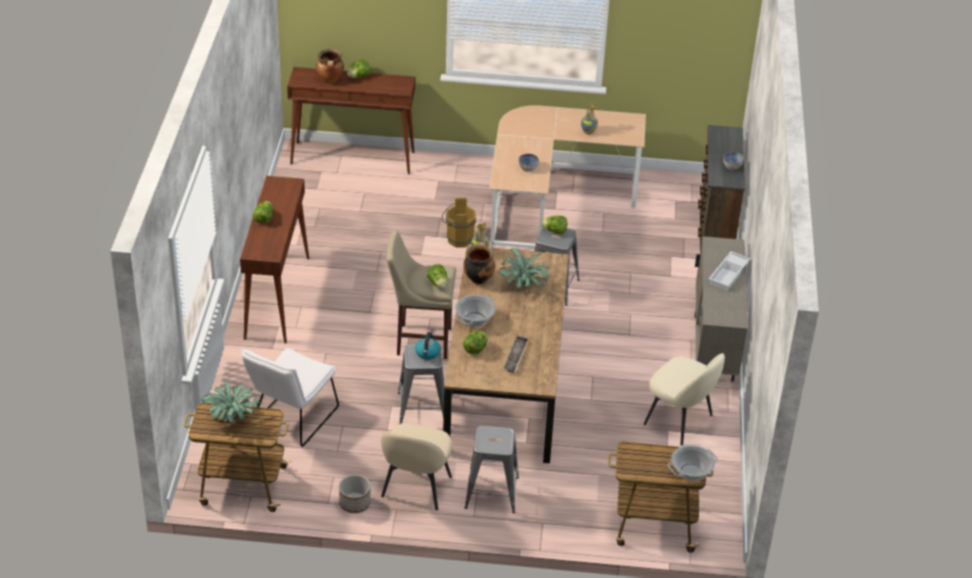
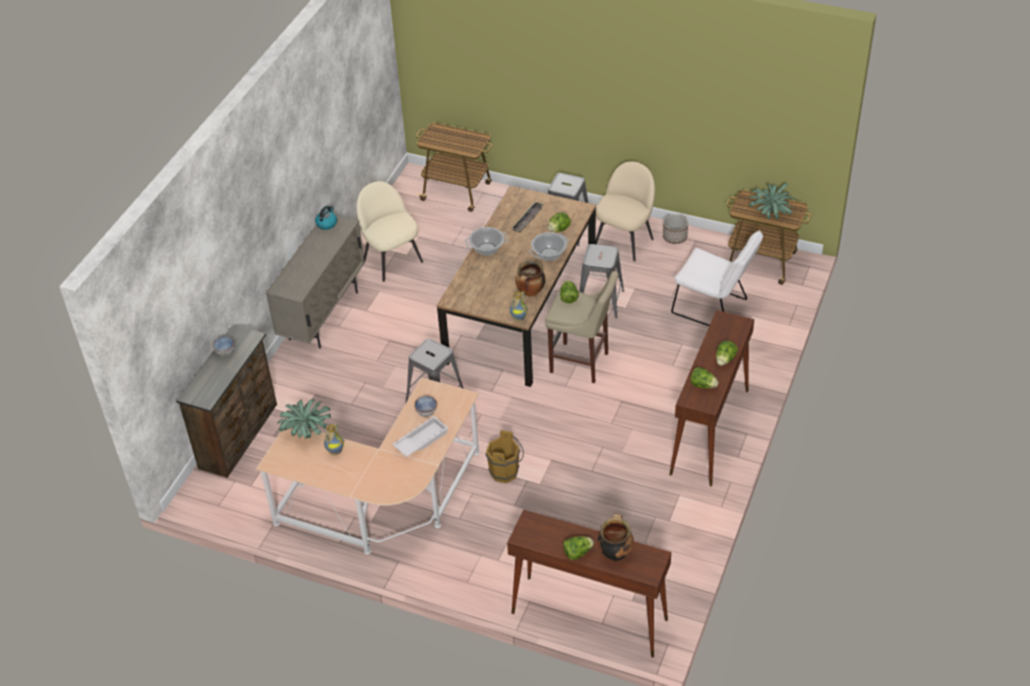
camera: 160 degrees left, 5 degrees up
(291, 420) = (714, 308): white chair -> white chair turned 75 degrees clockwise
(427, 353) = (596, 256): kettle -> kettle (326, 223)
(523, 285) = (492, 279): potted plant -> potted plant (306, 432)
(554, 231) = (429, 358): lettuce -> lettuce (703, 385)
(691, 473) = (436, 131): cooking pot -> cooking pot (487, 249)
(729, 274) = (305, 260): white tray -> white tray (421, 440)

